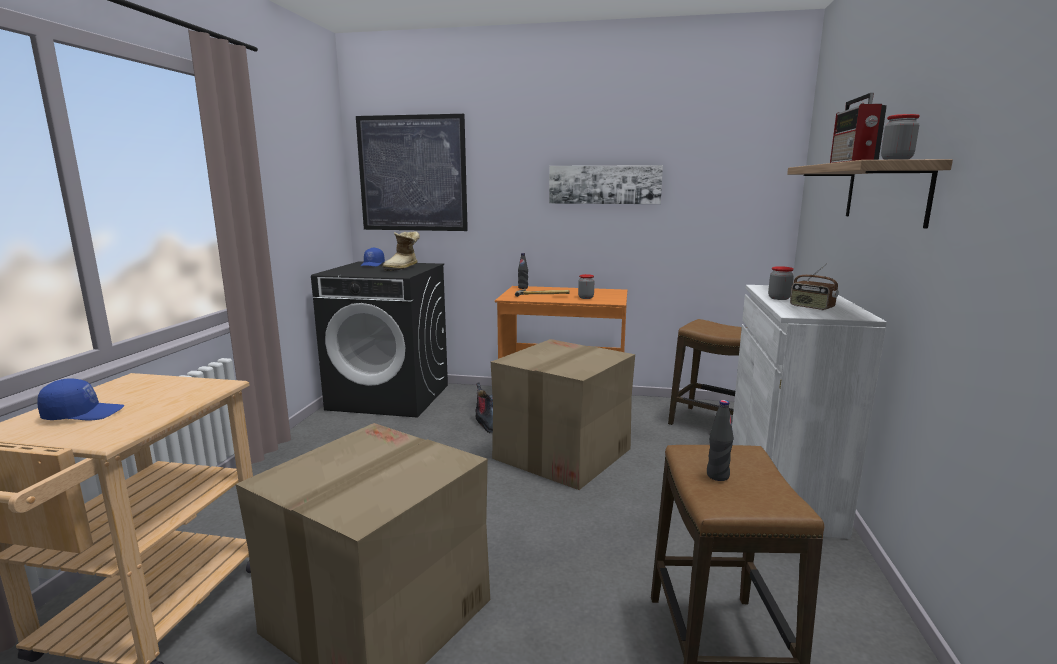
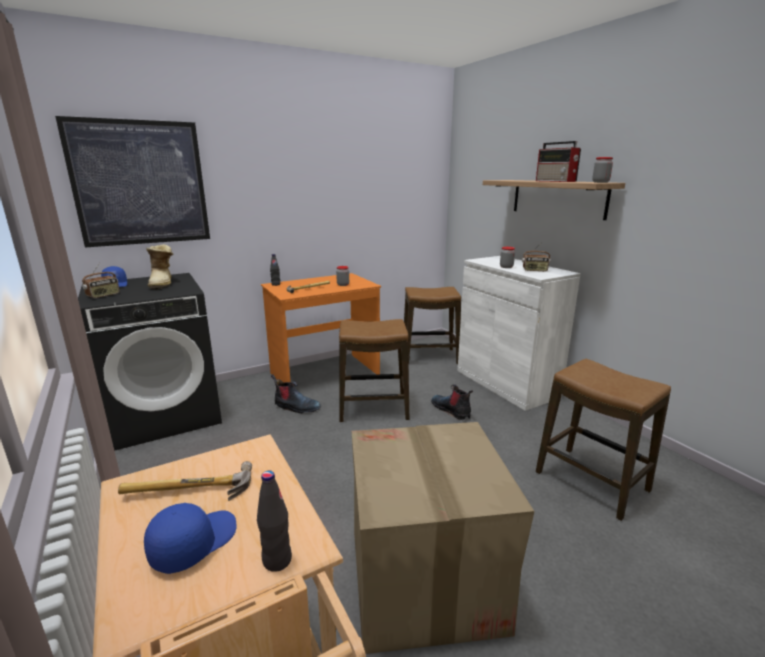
camera: 40 degrees left, 5 degrees up
(138, 392) = (188, 493): none -> hammer
(346, 270) = (103, 295): none -> radio
(562, 454) = (373, 409): cardboard box -> stool
(604, 184) = (327, 190): picture -> none
(649, 489) = (451, 410): none -> boot
(717, 476) = (603, 381): black bottle -> black bottle (277, 560)

